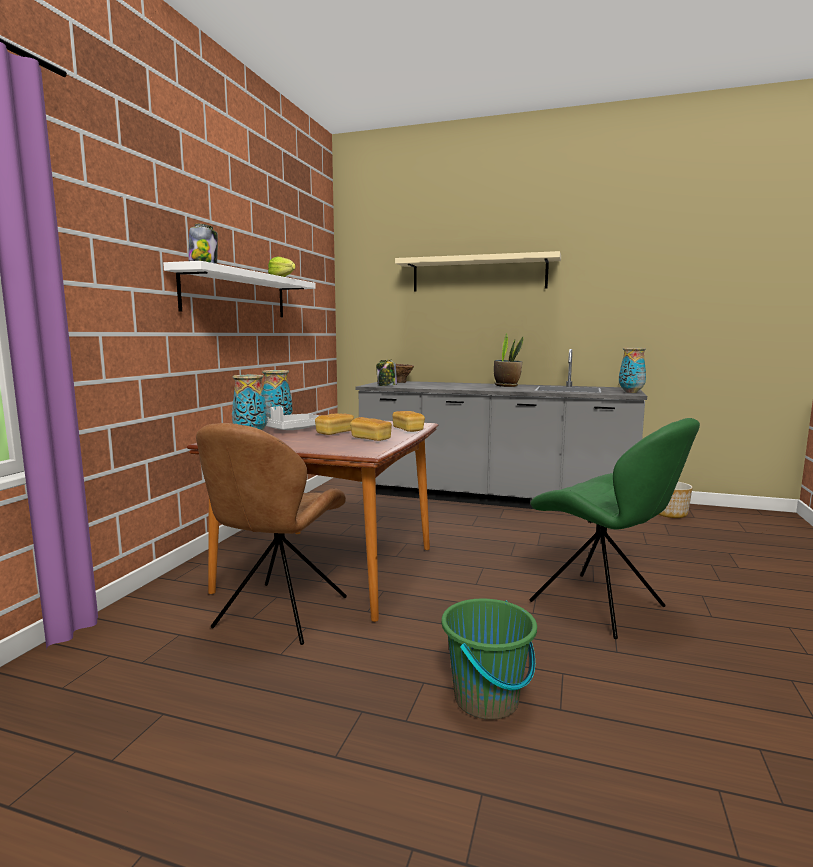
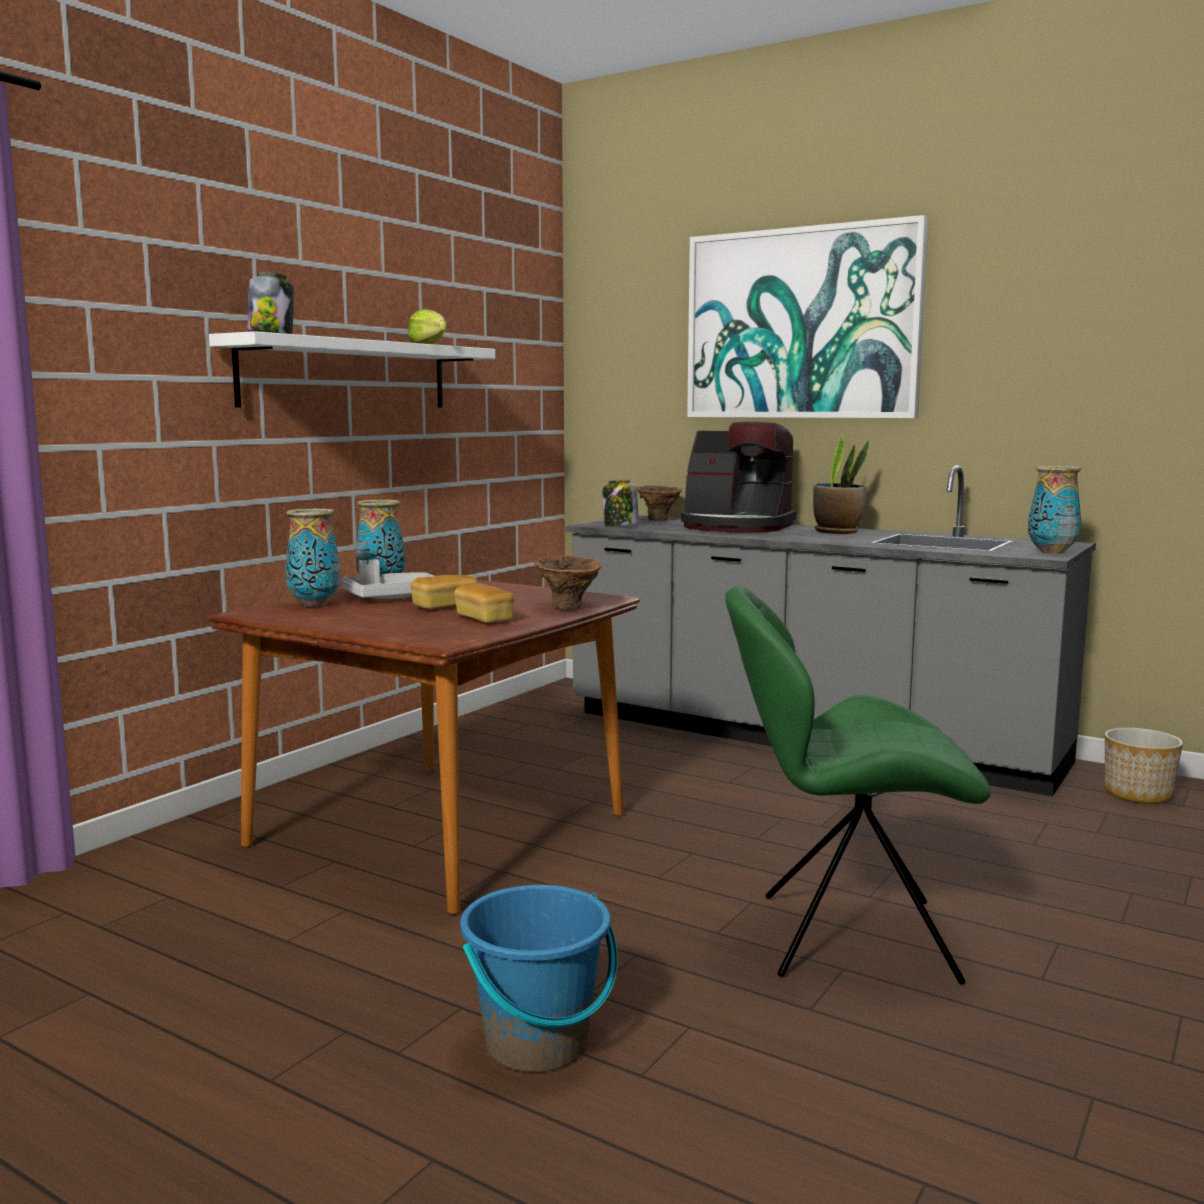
camera: 15 degrees right, 0 degrees up
(279, 614) = (321, 886): brown chair -> none
(408, 429) = (568, 606): bread -> brown vase
(450, 385) = (736, 527): none -> coffee machine
(478, 274) = (801, 324): beige shelf -> picture
(487, 699) = (537, 1044): green bucket -> blue bucket
(601, 606) = (847, 937): green chair -> green chair turned 120 degrees clockwise

